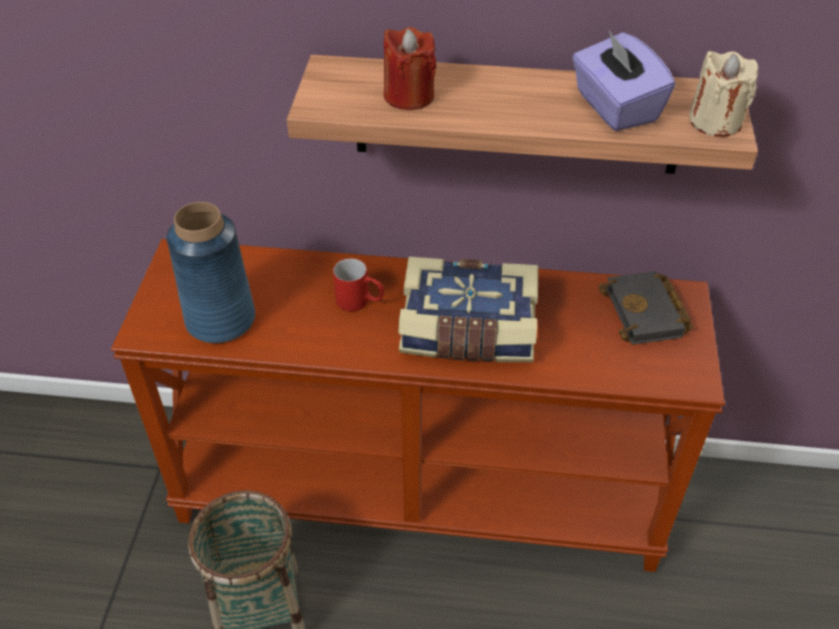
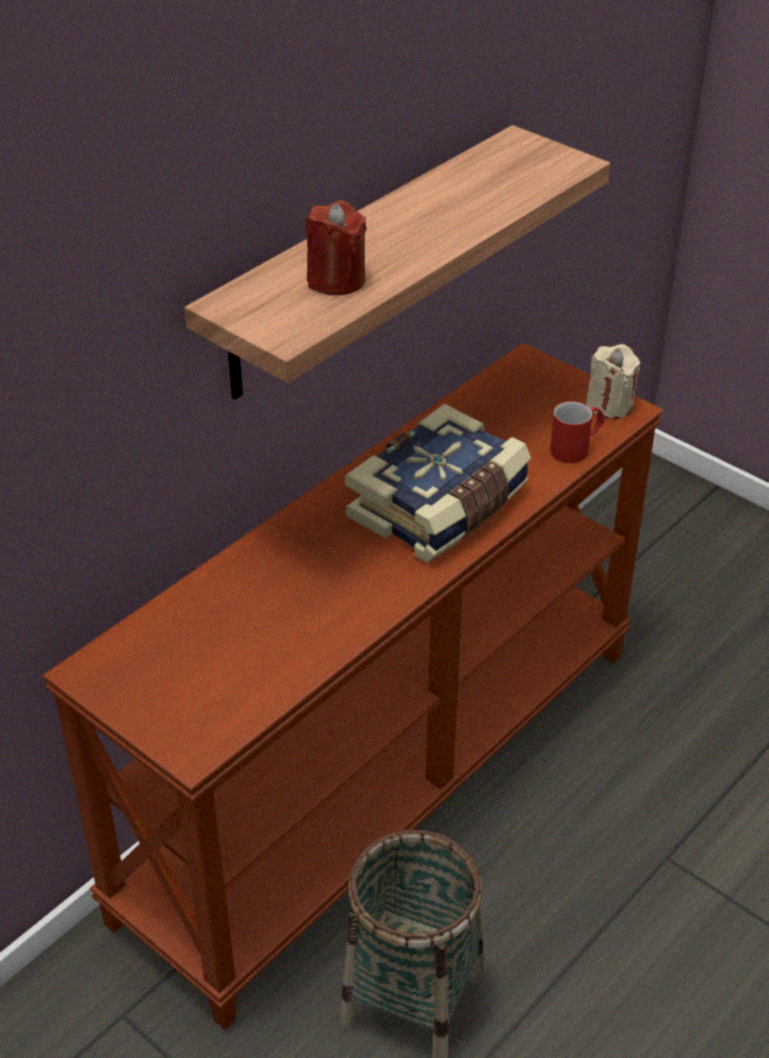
camera: 55 degrees left, 5 degrees down
(220, 320) = (242, 676): blue vase -> none
(360, 302) = (326, 560): red mug -> red mug (577, 448)
(614, 107) = (481, 192): purple tissue box -> none
(647, 314) = (528, 393): black book -> none
(715, 121) = (554, 160): beige candle -> beige candle (609, 405)

